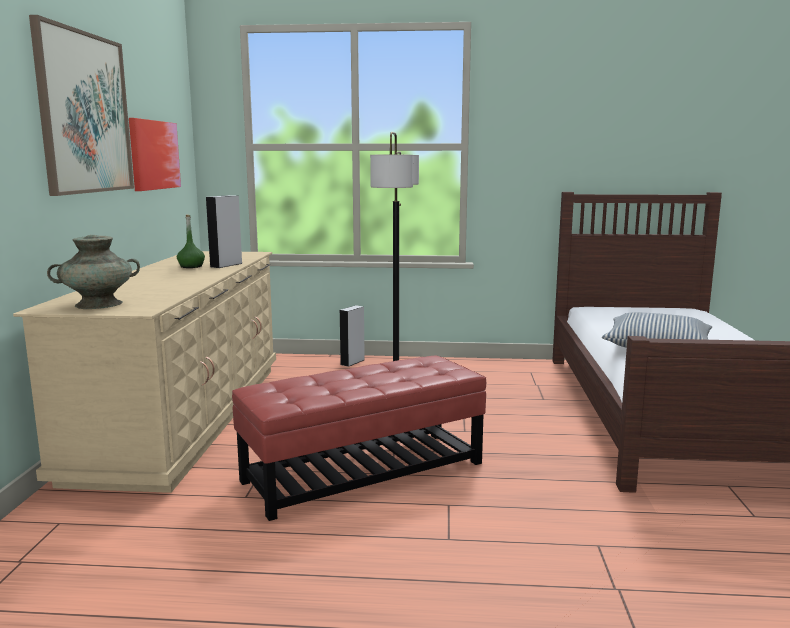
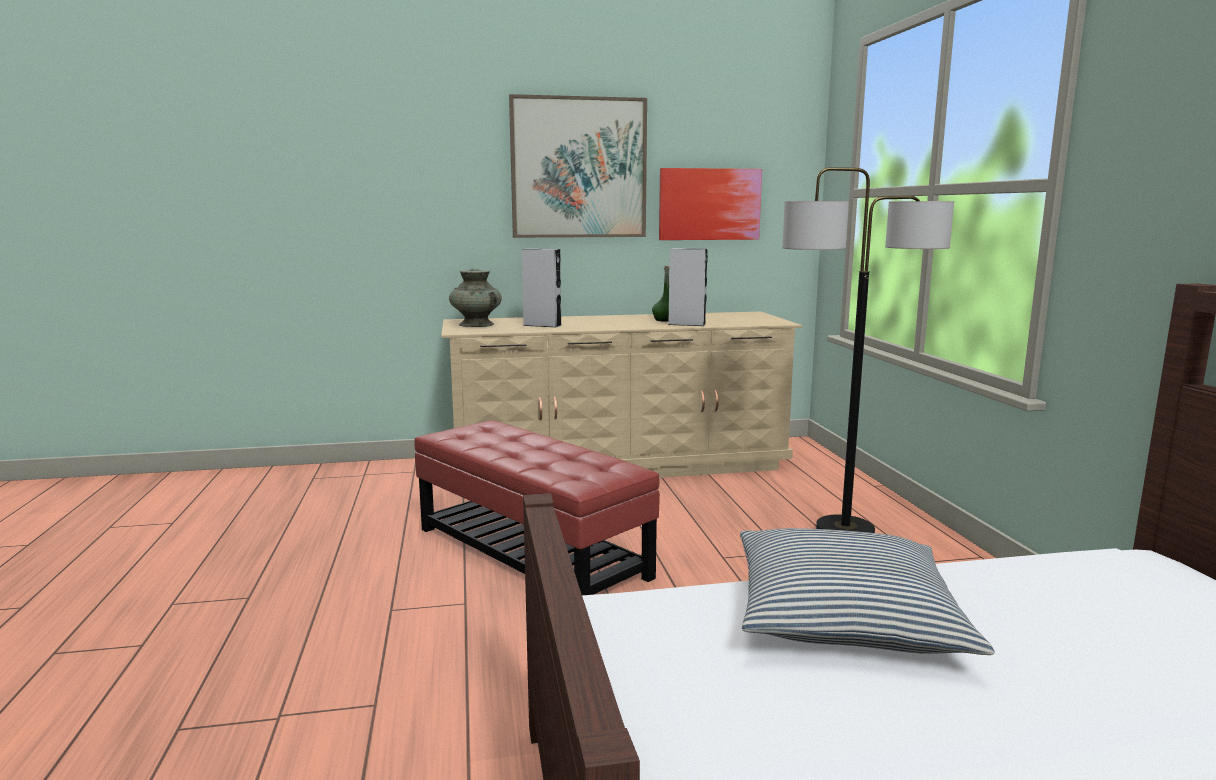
camera: 75 degrees right, 0 degrees up
(352, 362) = (870, 500): grey speaker -> grey speaker (542, 325)

